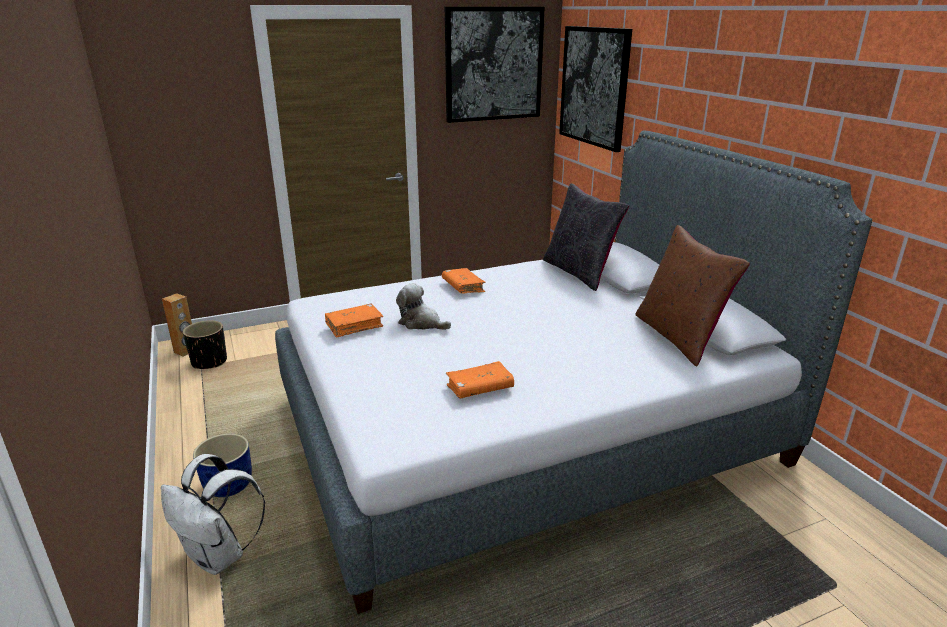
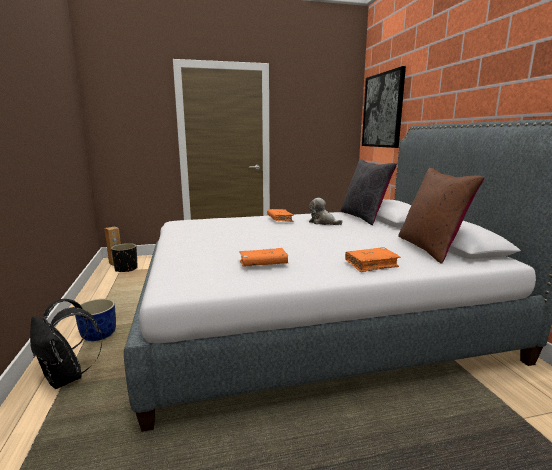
camera: 10 degrees right, 10 degrees down
(219, 556) = (67, 377): white backpack -> black backpack
(354, 326) = (195, 231): orange book -> orange book (371, 265)
(421, 323) = (241, 232): plush toy -> plush toy (323, 222)
(493, 64) = (320, 101): picture -> none

